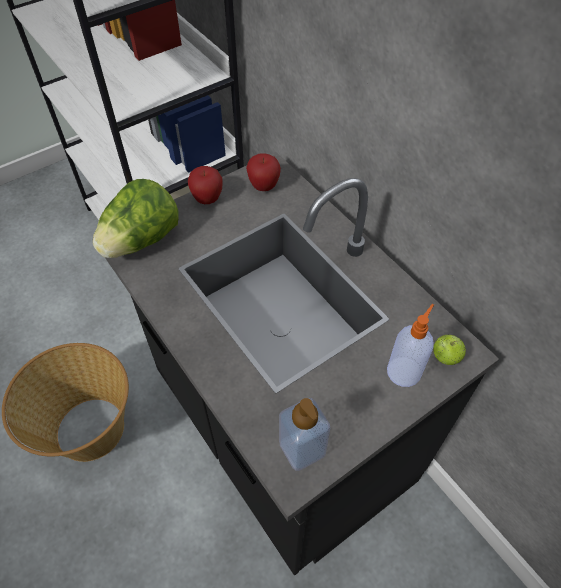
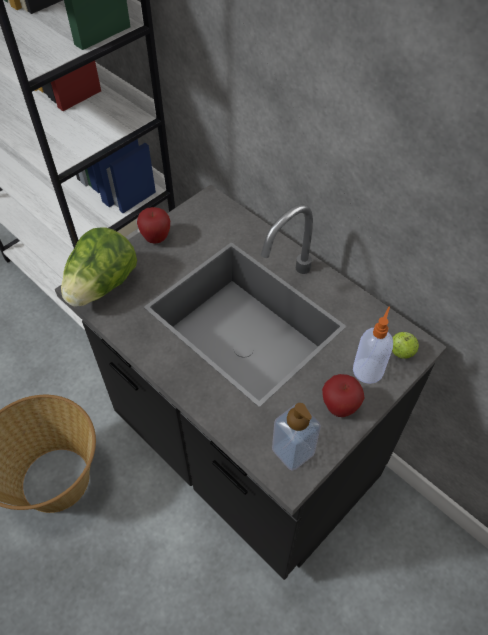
camera: 10 degrees left, 0 degrees up
(264, 186) = (207, 219): apple -> apple (339, 407)

